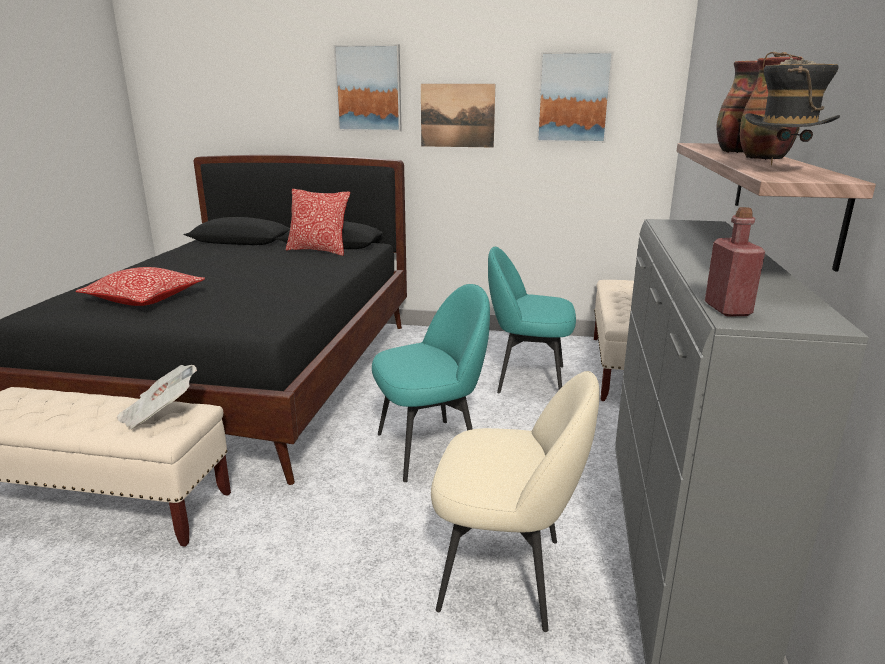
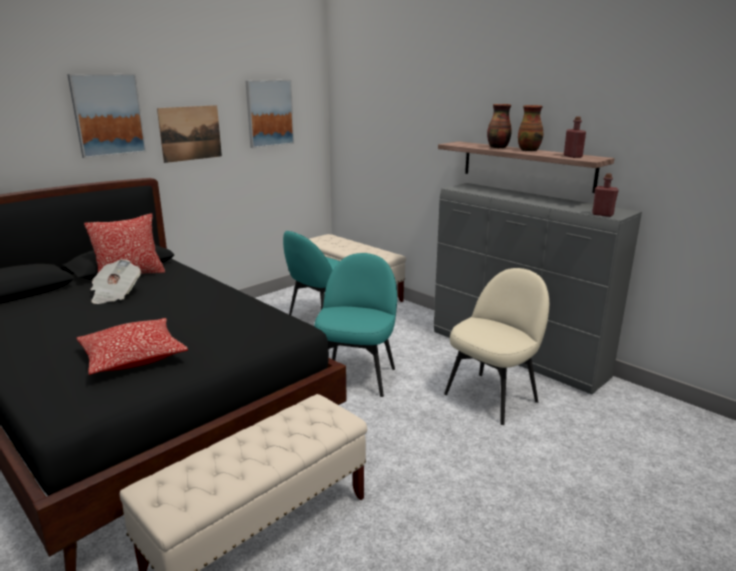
camera: 55 degrees left, 0 degrees up
(159, 414) = (307, 416): newspaper -> newspaper (115, 294)
(781, 171) = (572, 156): hat -> red bottle

